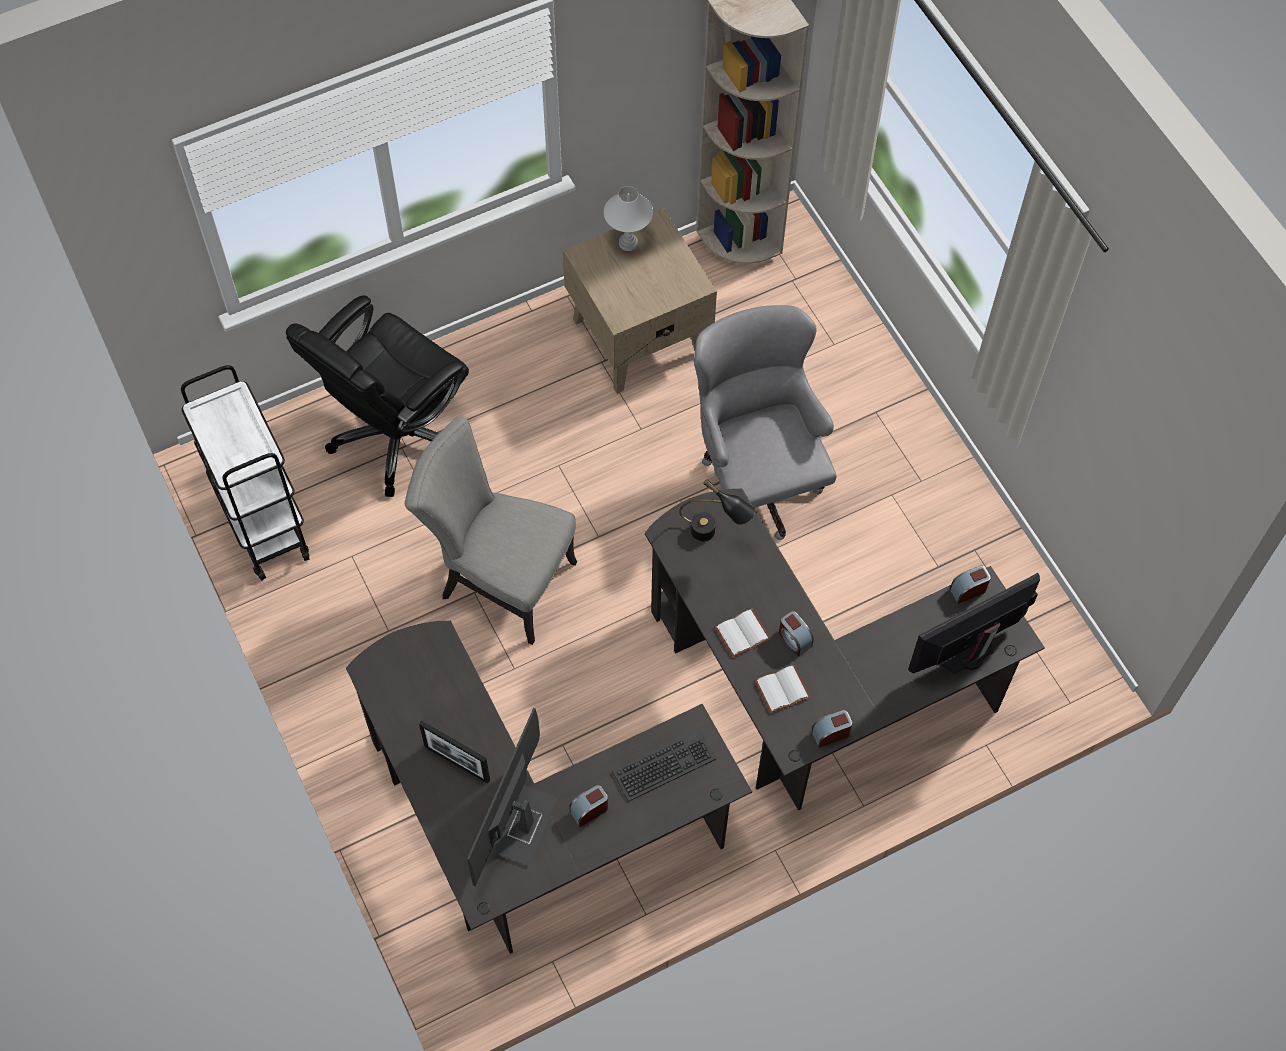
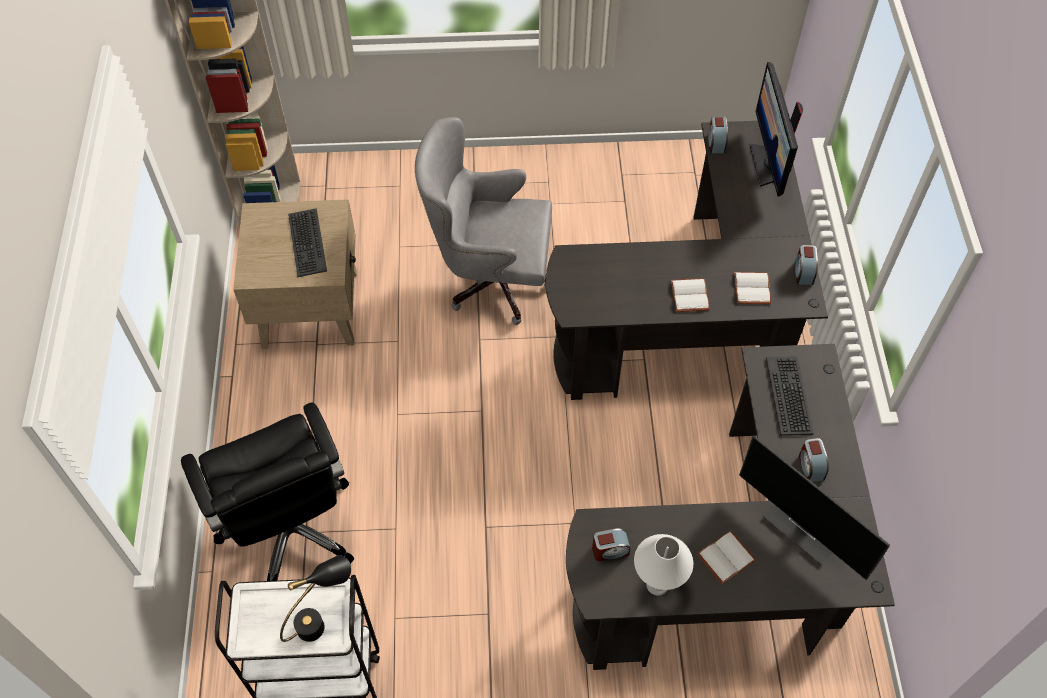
camera: 65 degrees left, 5 degrees down
(457, 763) = (725, 556): picture frame -> white book
(500, 579) = (483, 501): grey chair -> none
(628, 243) = (260, 240): white table lamp -> white table lamp (657, 584)
(645, 281) = (306, 243): none -> keyboard
(714, 535) = (589, 280): black table lamp -> black table lamp (322, 619)
(794, 639) = (710, 263): alarm clock -> alarm clock (610, 550)

